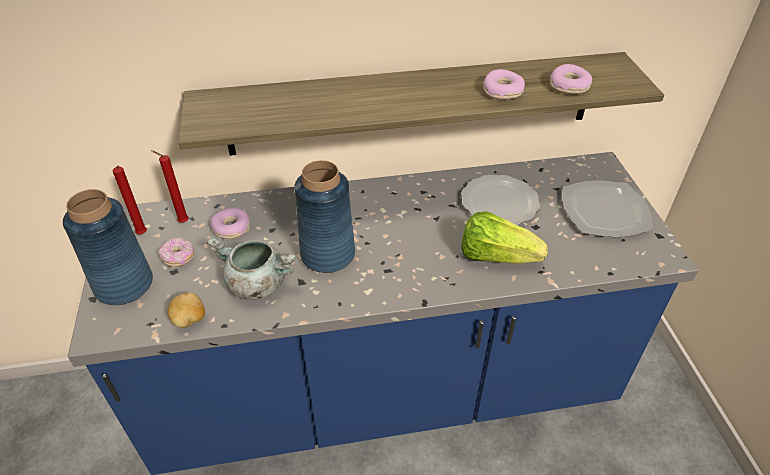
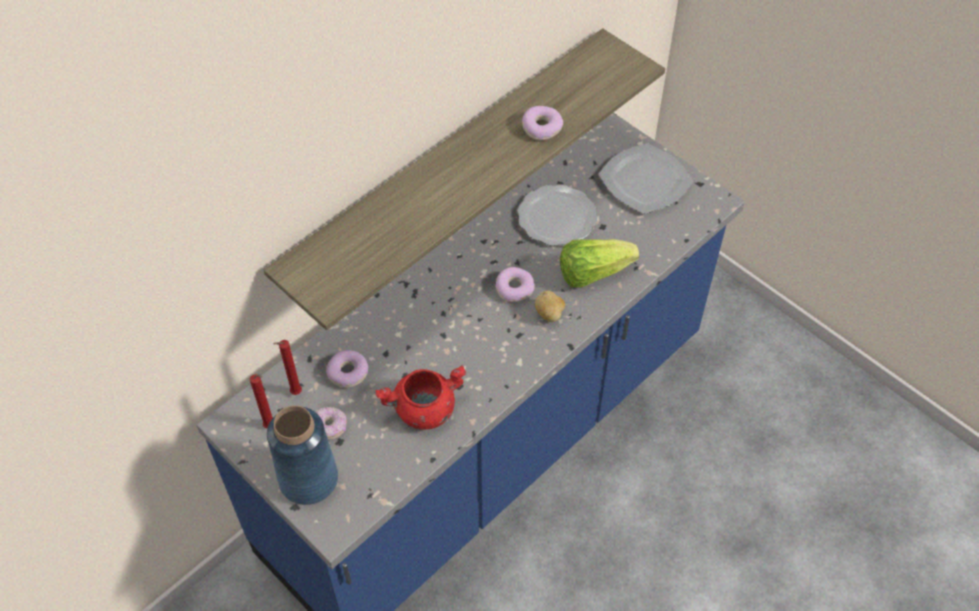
camera: 35 degrees left, 10 degrees up
(190, 320) = (400, 472): potato -> potato (549, 314)
(257, 284) = (424, 410): grey cooking pot -> red cooking pot
(327, 254) = (456, 349): blue vase -> none
(569, 86) = (589, 94): donut -> donut (514, 288)

